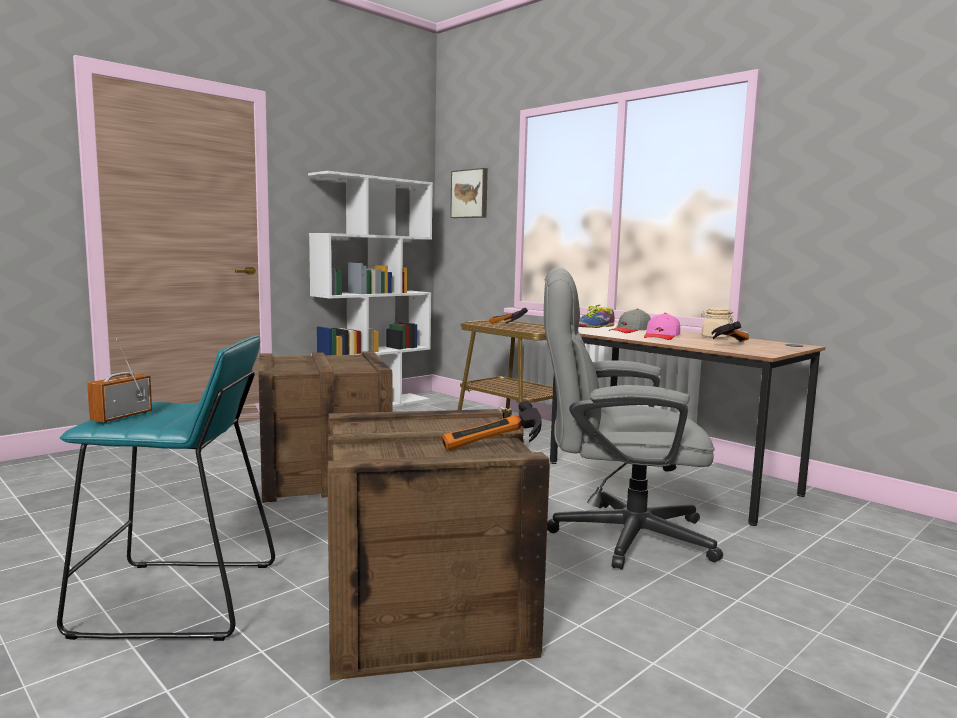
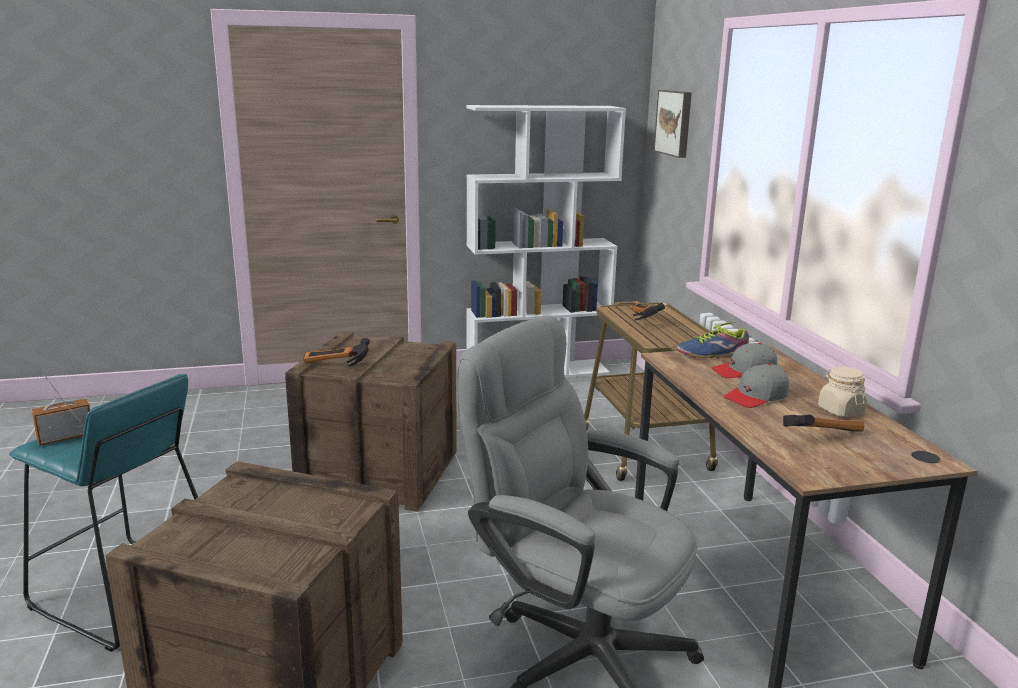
camera: 30 degrees right, 10 degrees up
(494, 448) = (289, 562): hammer -> hammer (334, 366)
(661, 336) = (756, 396): pink cap -> grey cap

